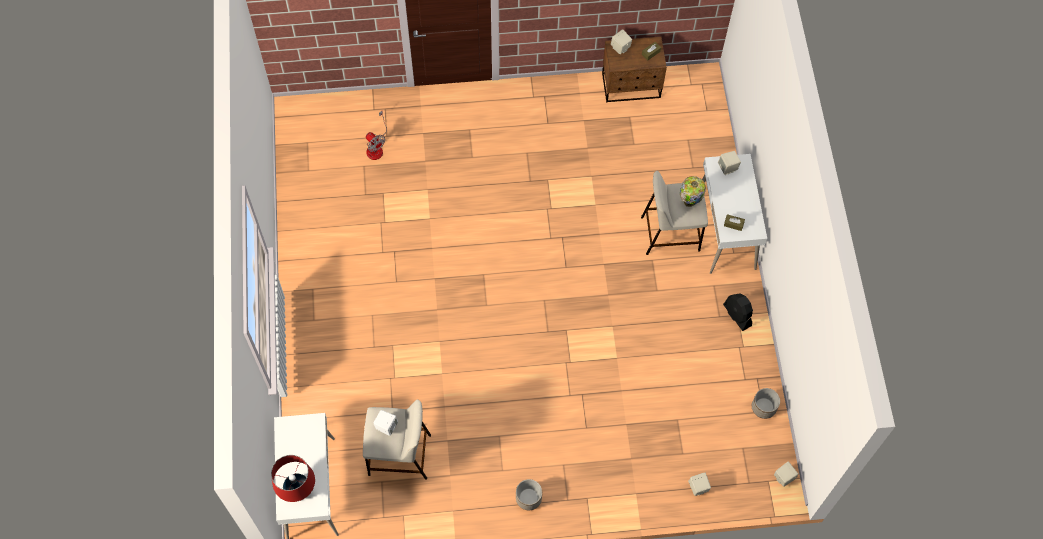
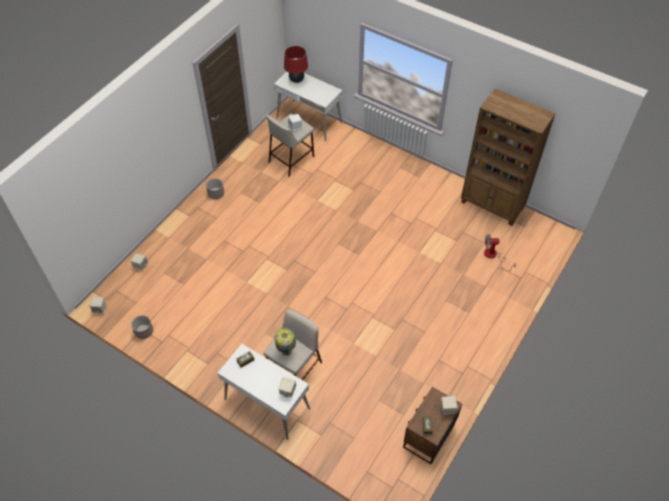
camera: 130 degrees right, 10 degrees down
(300, 188) = (492, 205): none -> brown bookcase
(737, 315) = (207, 363): black fan -> none

